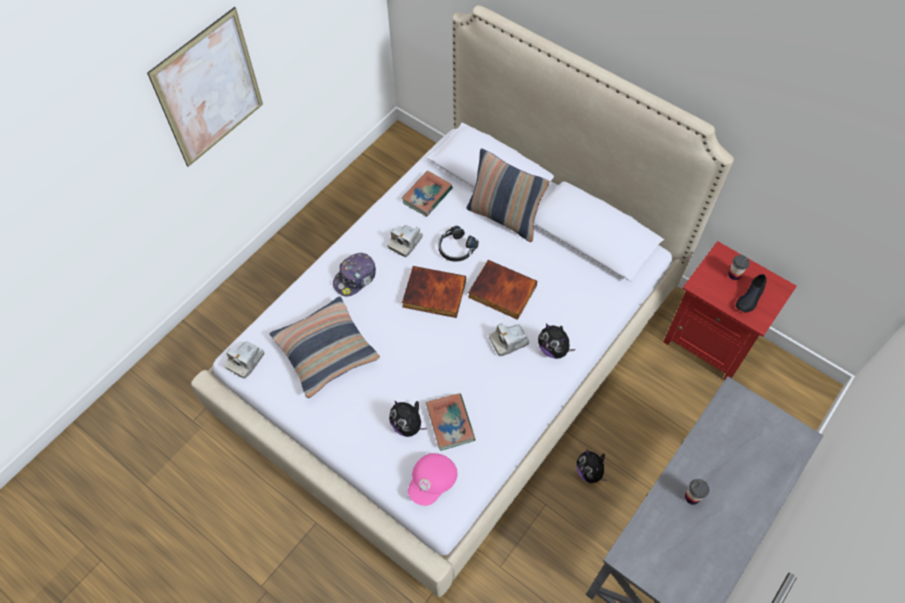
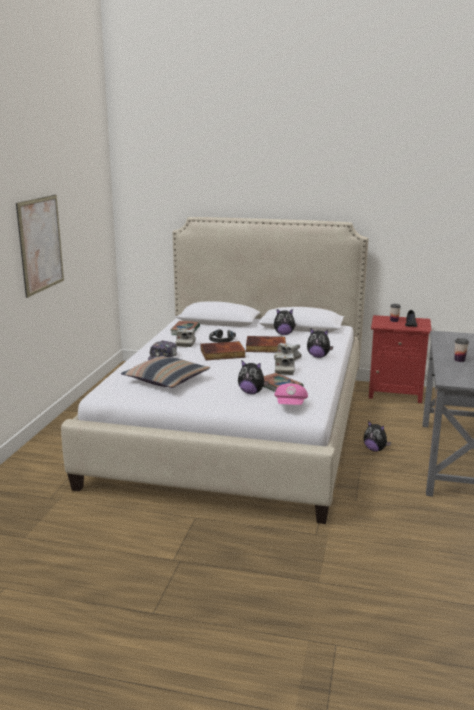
camera: 25 degrees left, 40 degrees down
(246, 361) = (107, 393): camera -> camera (284, 371)
(504, 217) = (242, 329): pillow -> none
(552, 255) = (284, 334): none -> plush toy

